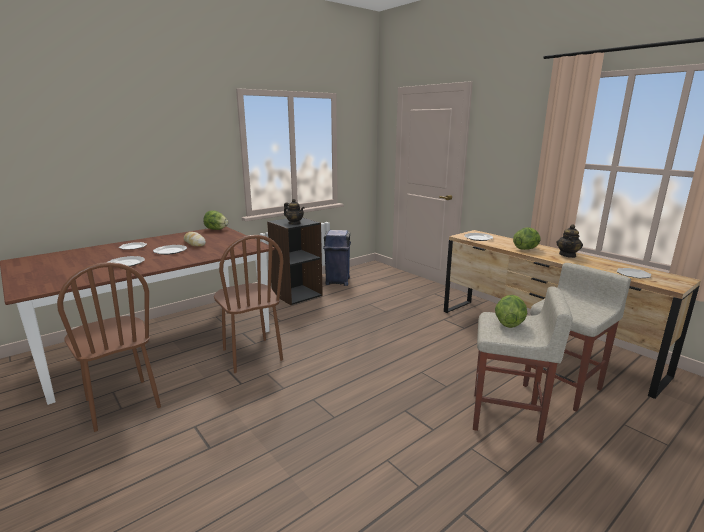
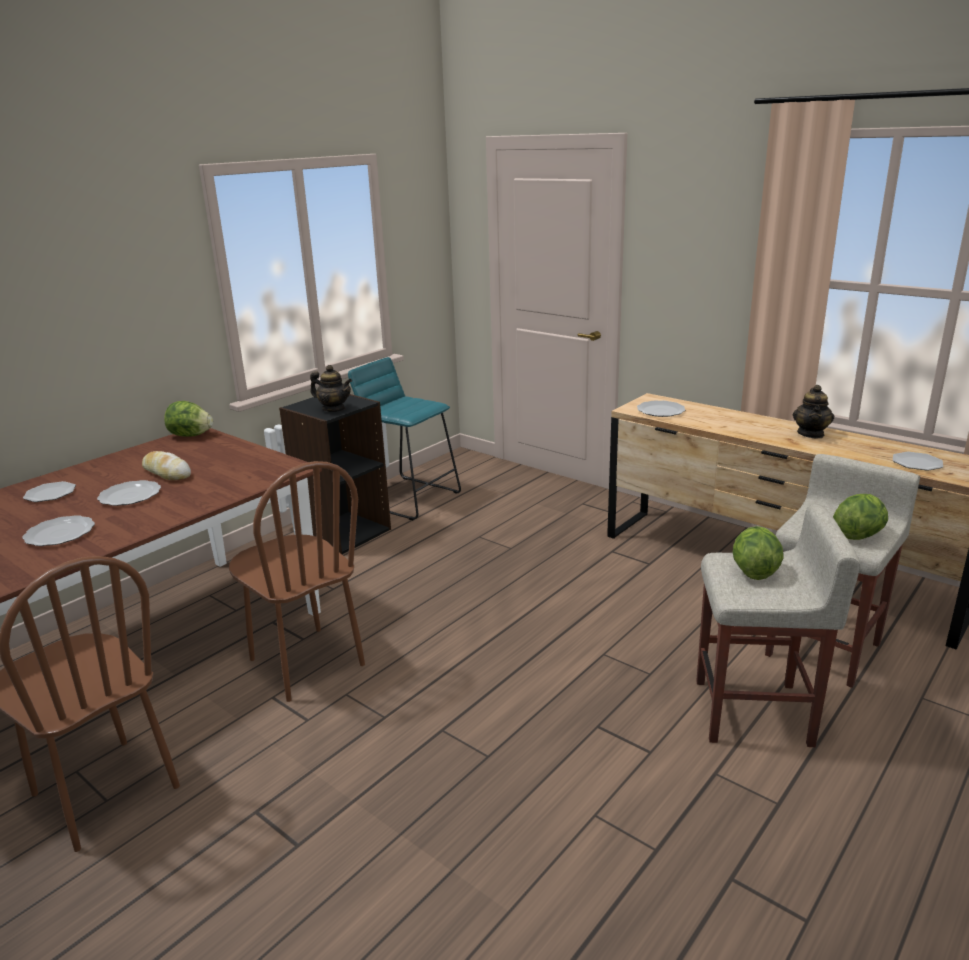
camera: 10 degrees left, 5 degrees up
(337, 281) = (408, 497): blue trash can -> turquoise stool
(526, 249) = (744, 427): lettuce -> lettuce (858, 535)

